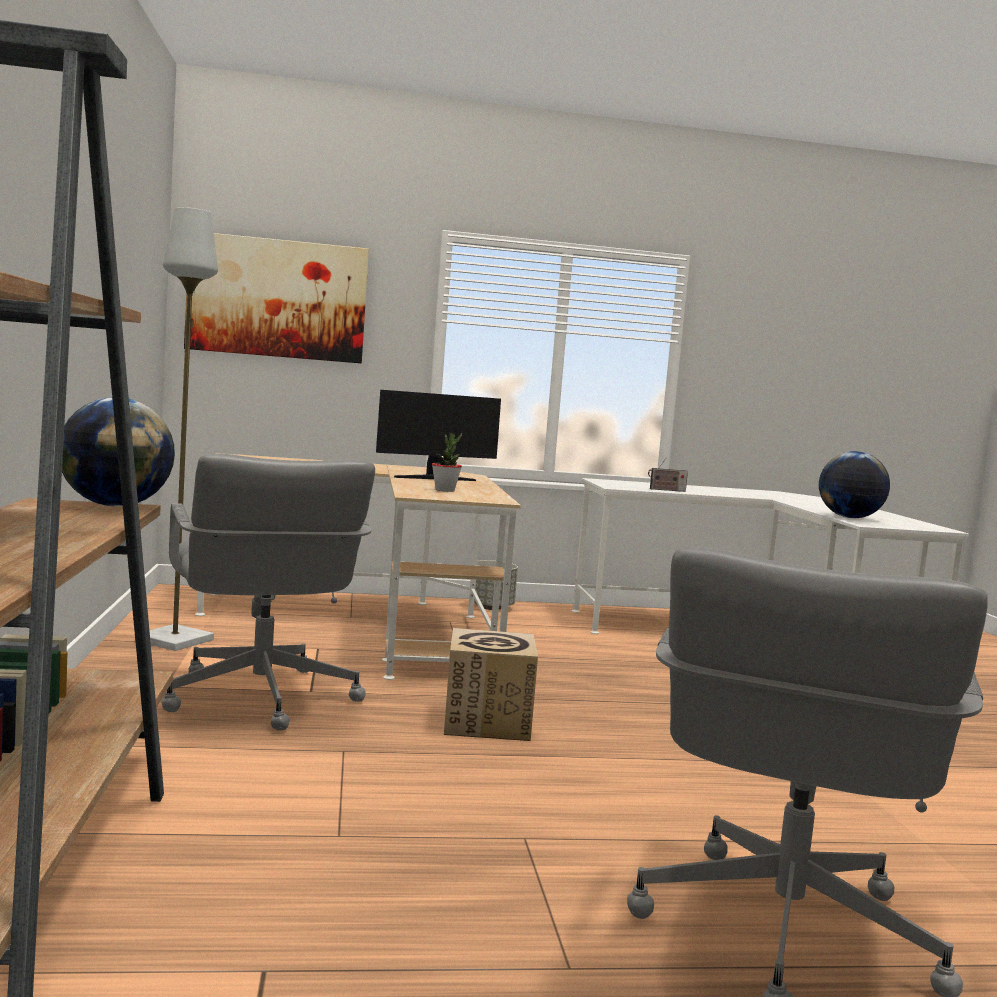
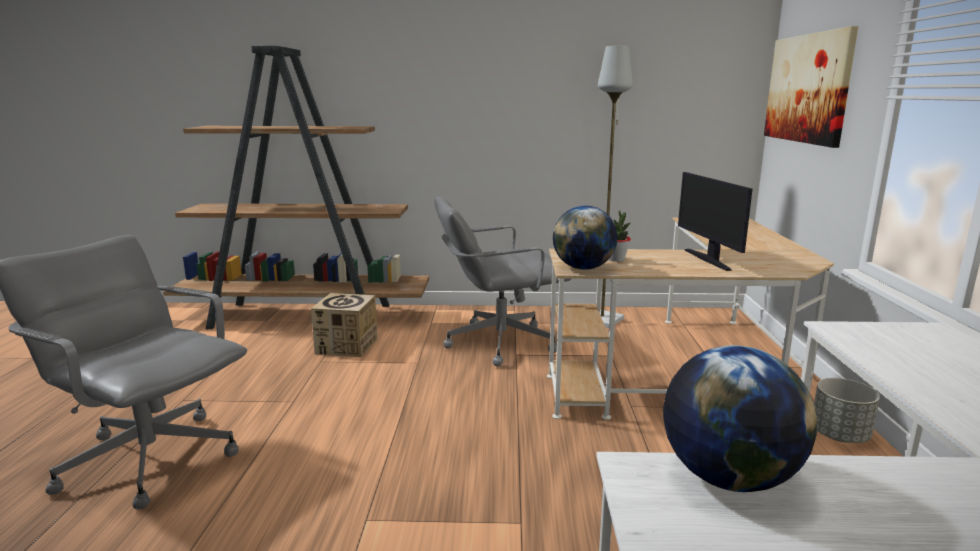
camera: 100 degrees right, 10 degrees up
(115, 506) = (389, 210): globe -> globe (583, 268)
(487, 722) = (462, 404): cardboard box -> cardboard box (347, 346)
(666, 490) = (891, 361): radio -> none

